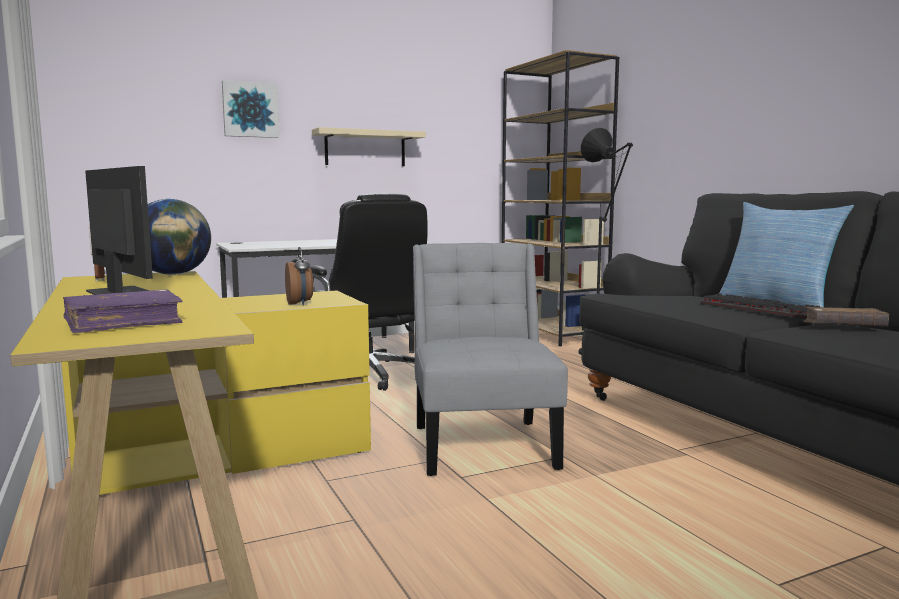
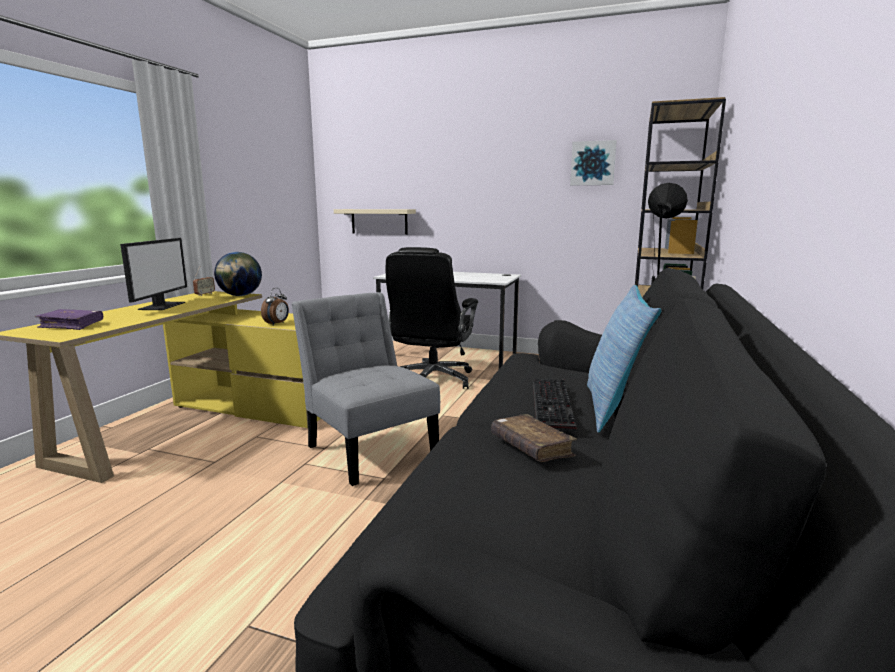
camera: 45 degrees right, 5 degrees up
(250, 110) = (426, 176): picture -> picture (593, 163)
(365, 148) = (509, 201): beige shelf -> beige shelf (379, 221)
(483, 443) = (369, 448): grey chair -> grey chair turned 75 degrees counterclockwise

